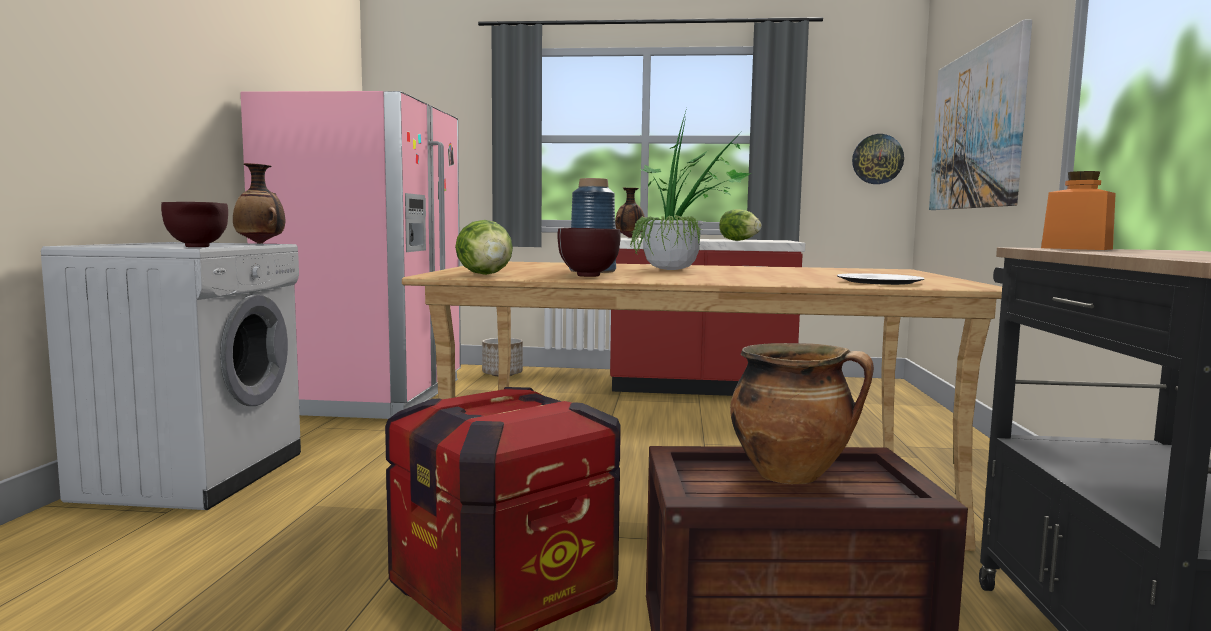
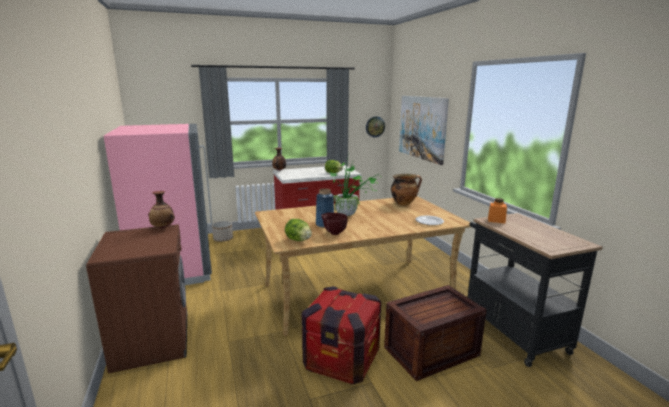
camera: 25 degrees left, 10 degrees up
(197, 247) = (156, 244): brown bowl -> none
(198, 476) = (154, 340): white washing machine -> brown washing machine
(793, 475) = (434, 305): cooking pot -> cooking pot (404, 203)

